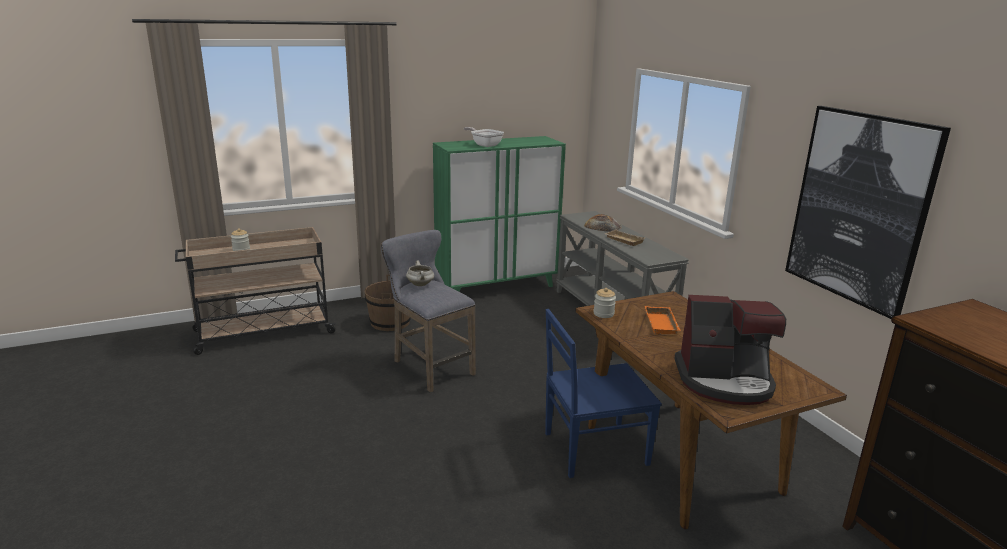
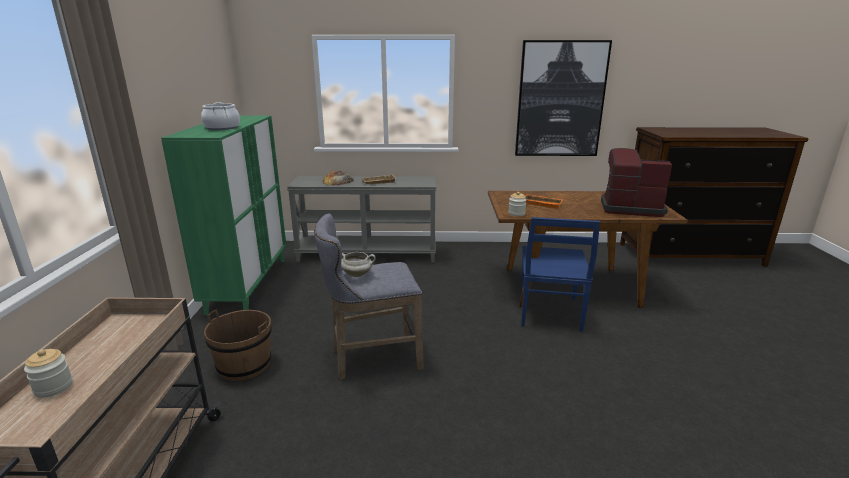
camera: 65 degrees left, 0 degrees up
(485, 145) = (222, 128): frying pan -> cooking pot
(724, 381) = (630, 208): coffee machine -> coffee machine turned 105 degrees counterclockwise

